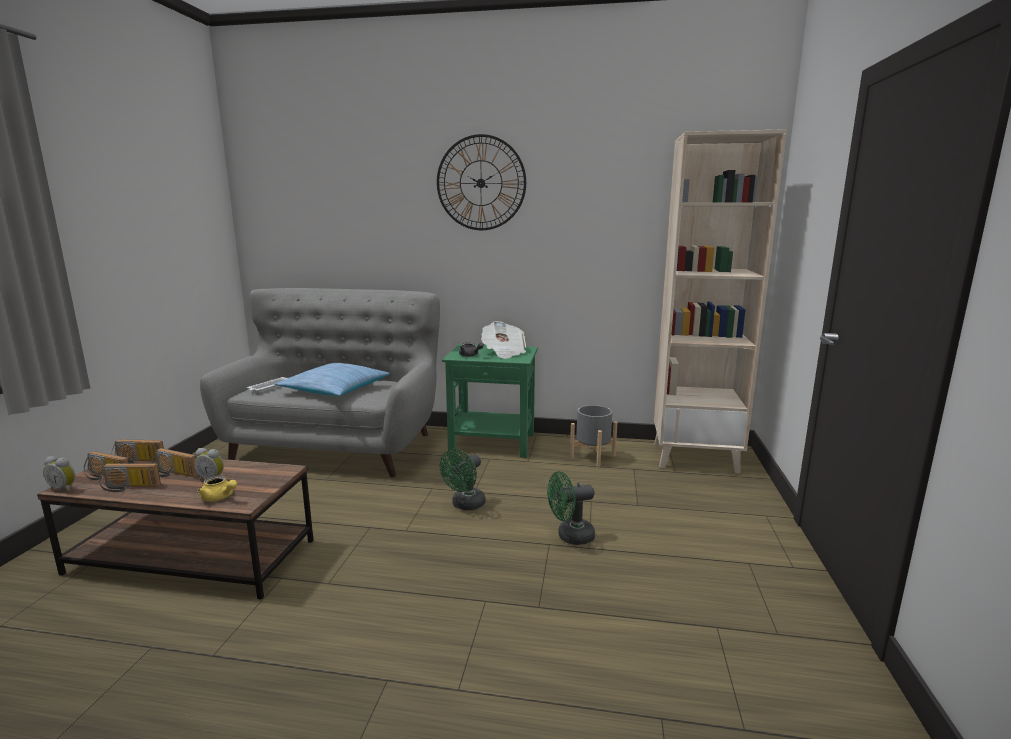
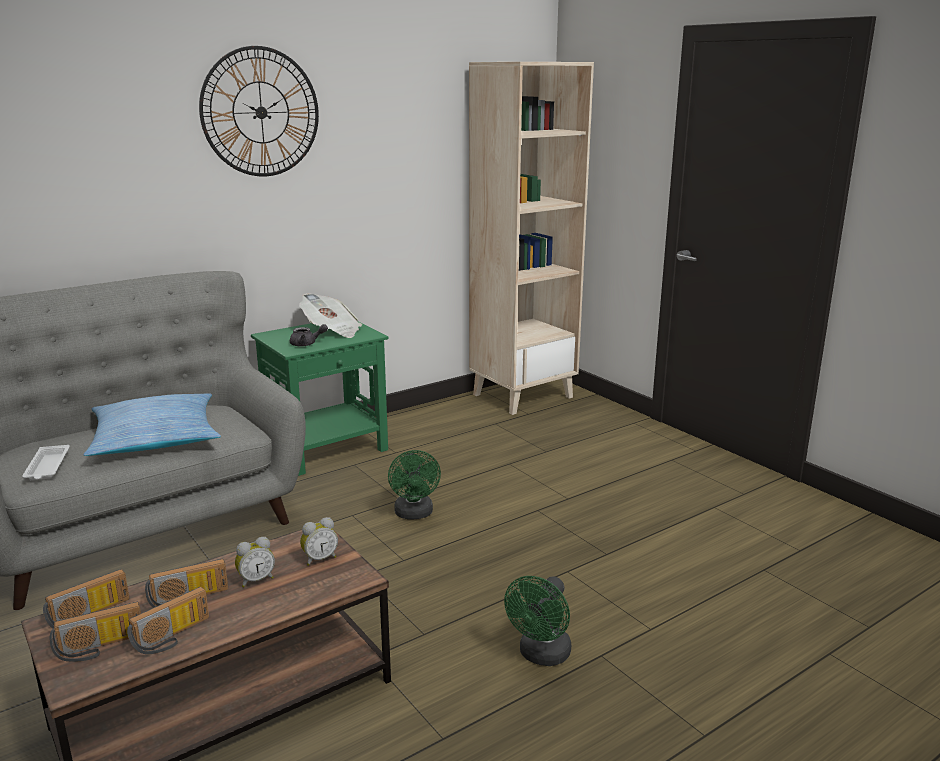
camera: 45 degrees left, 5 degrees up
(64, 488) = (77, 685): alarm clock -> alarm clock (319, 559)
(219, 498) = (317, 587): yellow teapot -> none
(570, 536) = (542, 497): green fan -> green fan (541, 655)
(592, 456) = (444, 426): grey planter -> none

